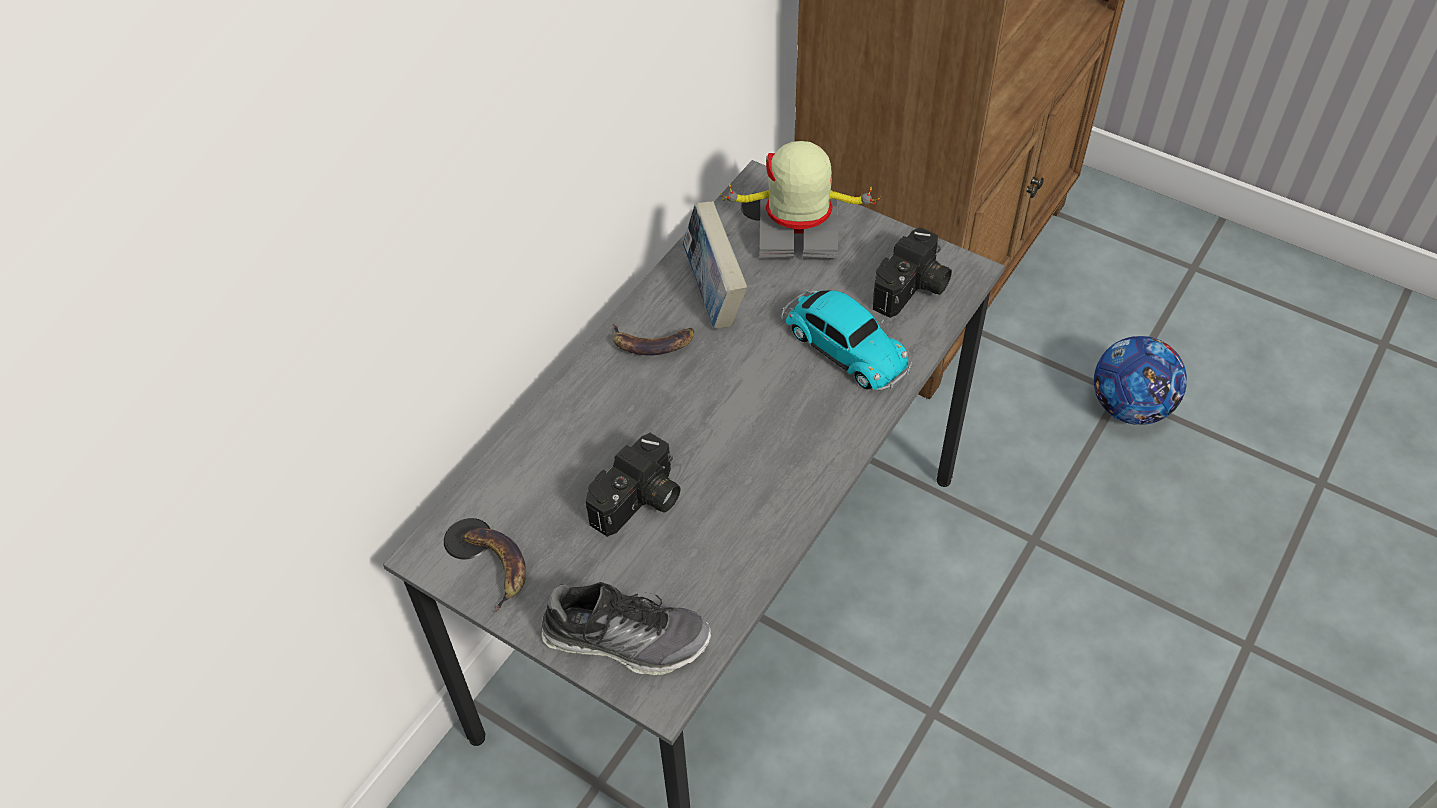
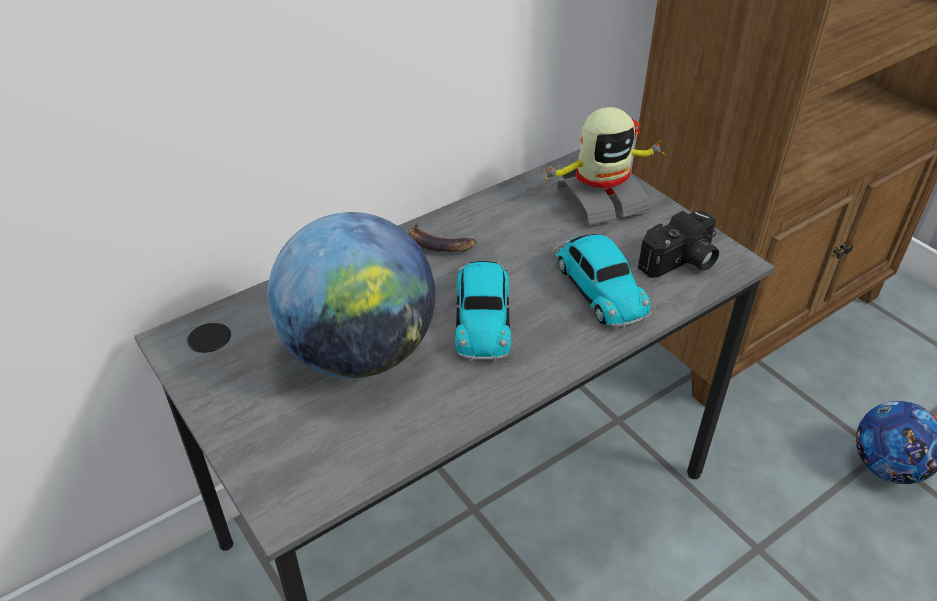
camera: 20 degrees right, 10 degrees down
(495, 566) = (215, 363): banana -> none
(626, 638) = (283, 455): shoe -> none
(639, 503) = (359, 353): camera -> globe
(714, 295) = (508, 224): book -> none
(743, 418) = (482, 316): none -> toy car
(798, 234) = (600, 200): toy robot -> toy robot turned 135 degrees clockwise

